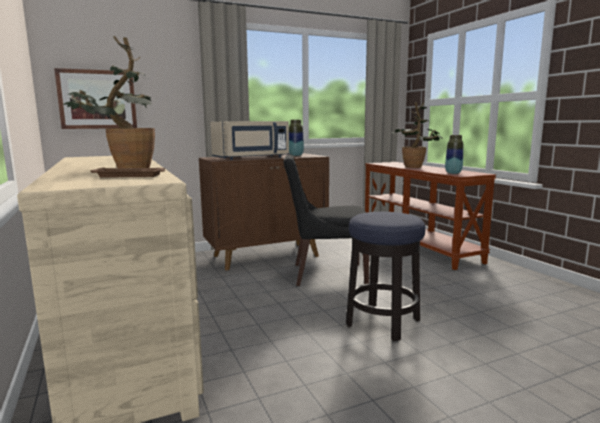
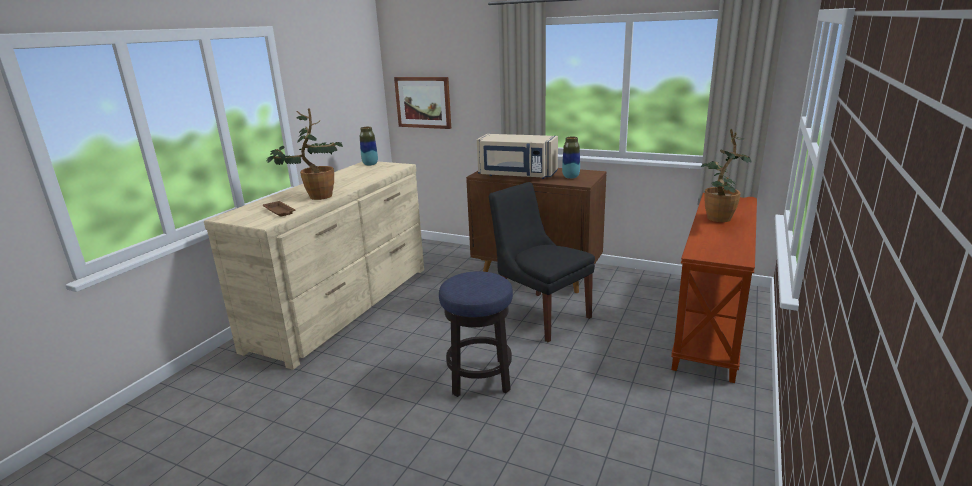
camera: 50 degrees right, 10 degrees up
(453, 173) = (705, 247): vase -> vase (370, 164)

